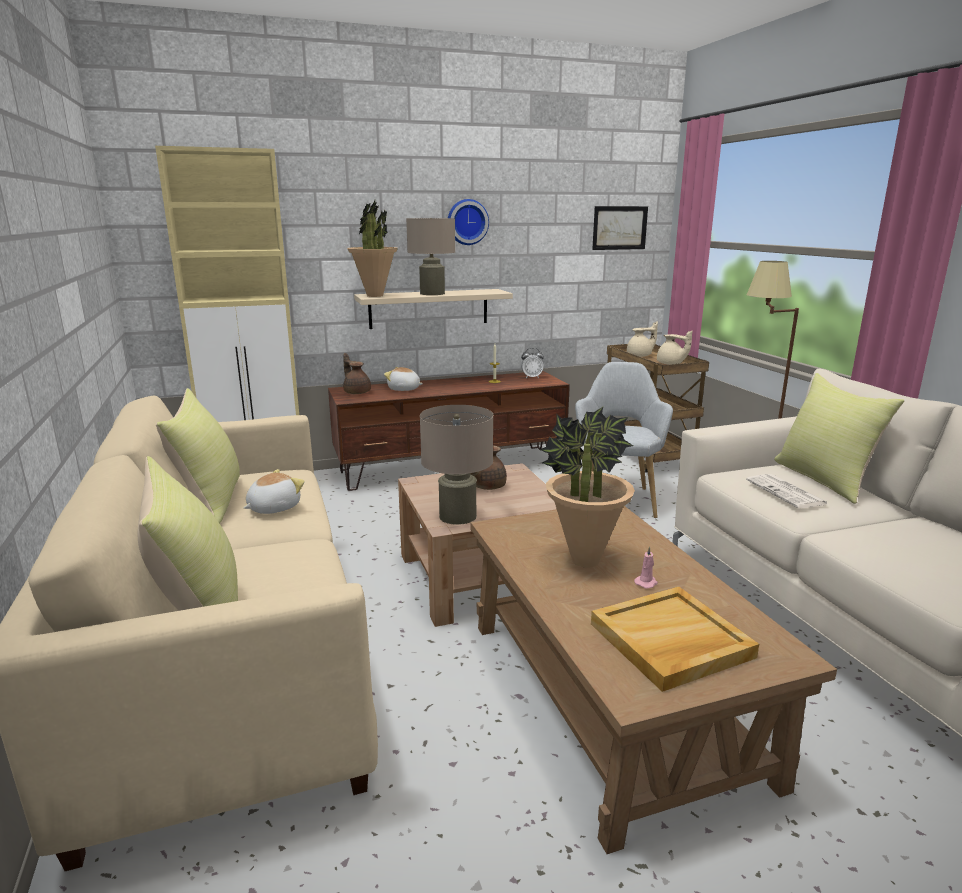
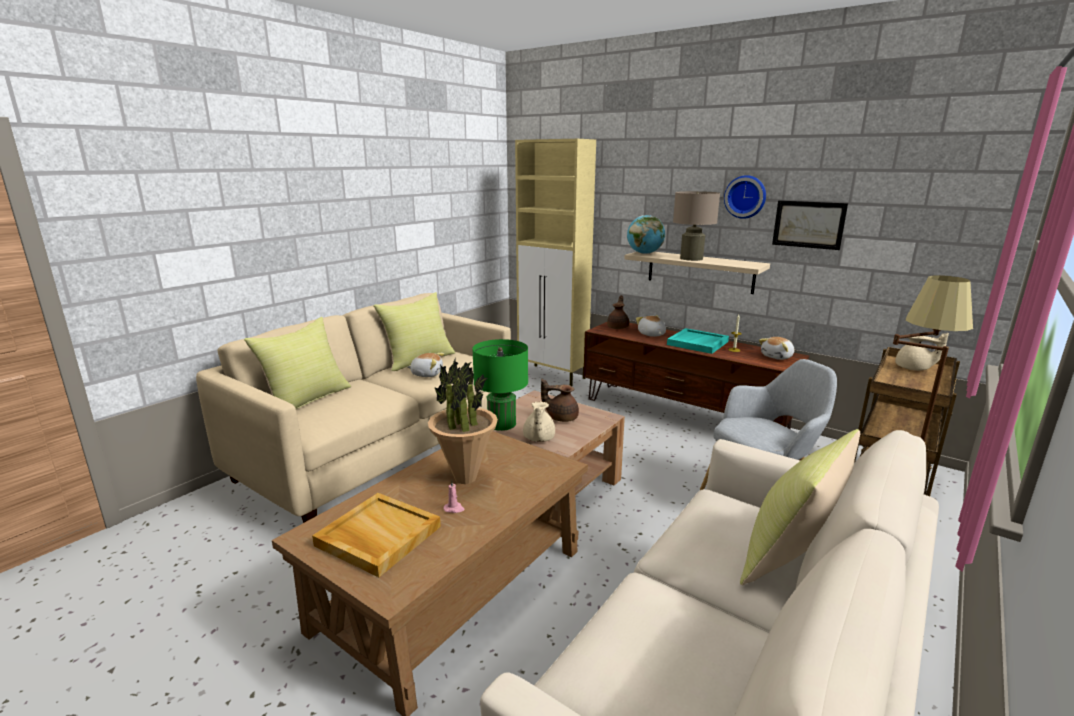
camera: 55 degrees right, 0 degrees up
(375, 295) = (644, 253): potted plant -> globe
(457, 516) = (501, 424): beige table lamp -> green table lamp
(458, 385) = (698, 343): none -> turquoise tray
(531, 377) = (777, 357): alarm clock -> plush toy
(619, 228) = (943, 212): picture -> picture (808, 224)
(671, 364) = (919, 386): beige teapot -> beige teapot (538, 438)
(787, 492) = (707, 536): newspaper -> none

